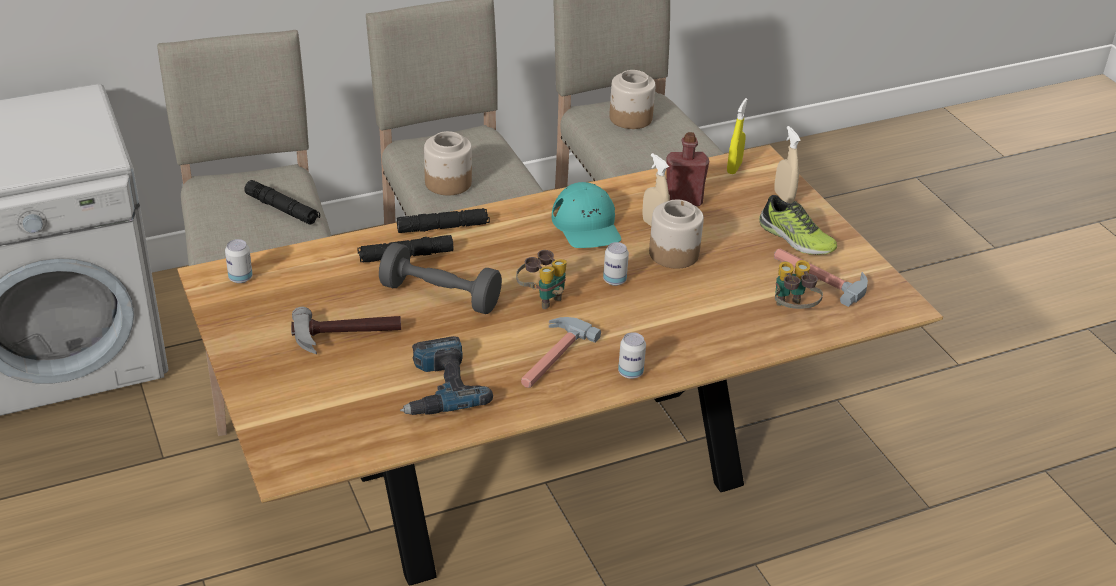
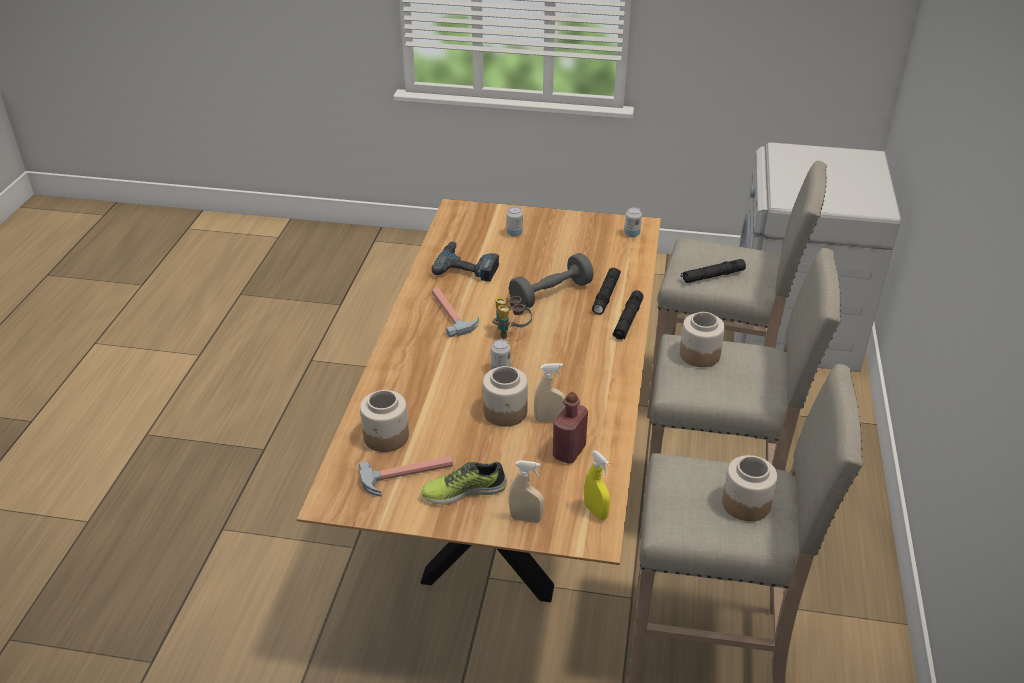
camera: 125 degrees right, 0 degrees up
(346, 336) = (542, 252): hammer -> none
(587, 225) = (577, 385): turquoise cap -> none
(630, 372) = (406, 336): can -> can (514, 233)
(792, 311) = (386, 437): binoculars -> jar

